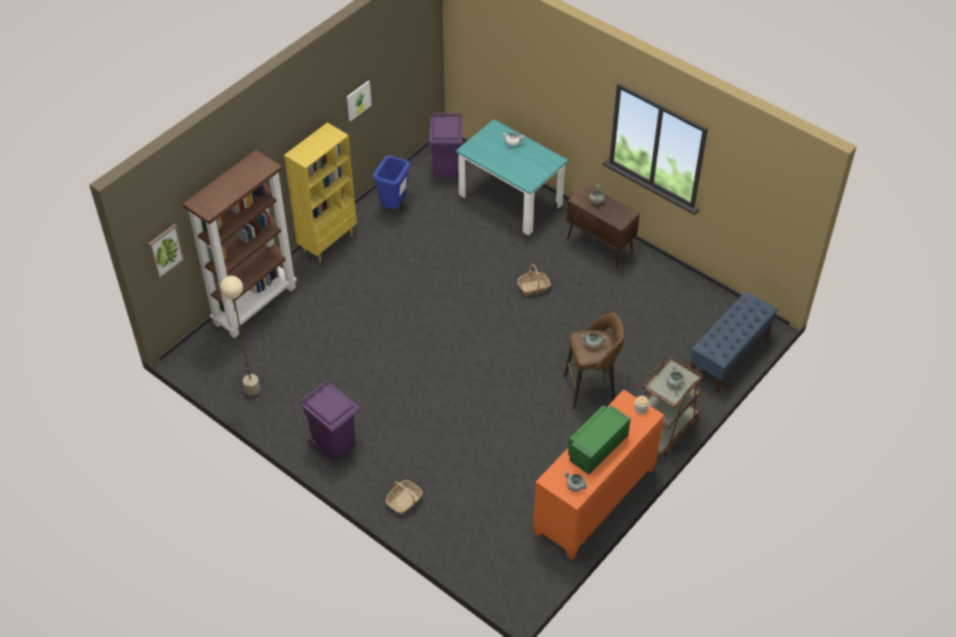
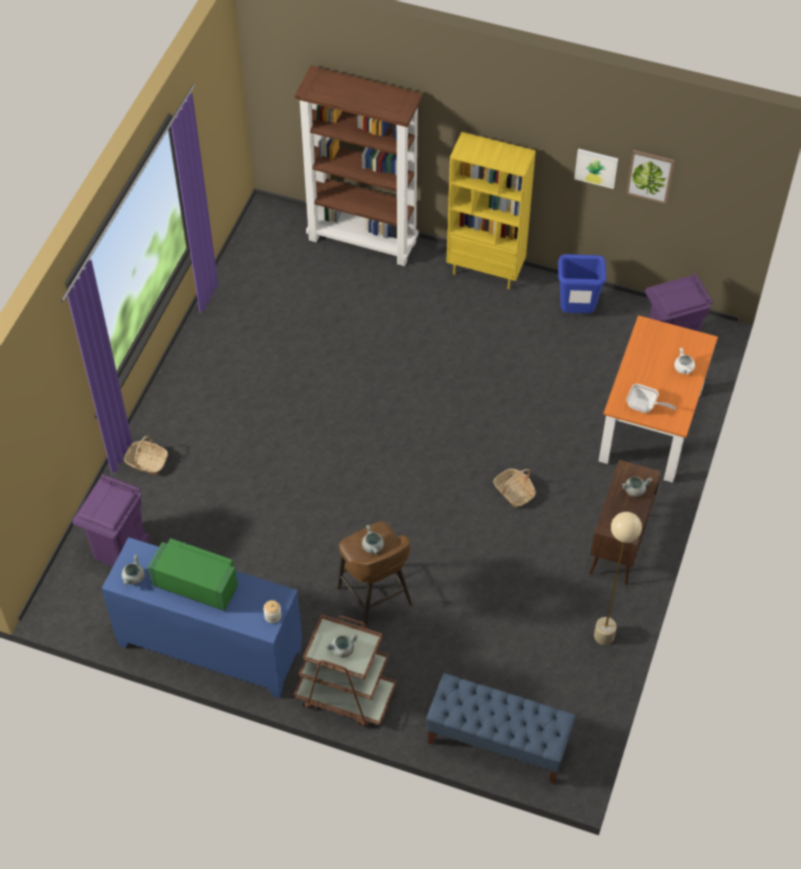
camera: 70 degrees right, 5 degrees up
(165, 251) = (283, 94): picture -> picture (650, 175)
(252, 389) = (246, 280): beige floor lamp -> beige floor lamp (604, 636)
(334, 443) = (202, 375): purple trash can -> purple trash can (119, 548)
(510, 200) = (651, 425): turquoise dining table -> orange dining table
(535, 171) = (644, 406): none -> frying pan
(595, 500) = (209, 647): orange cabinet -> blue cabinet

